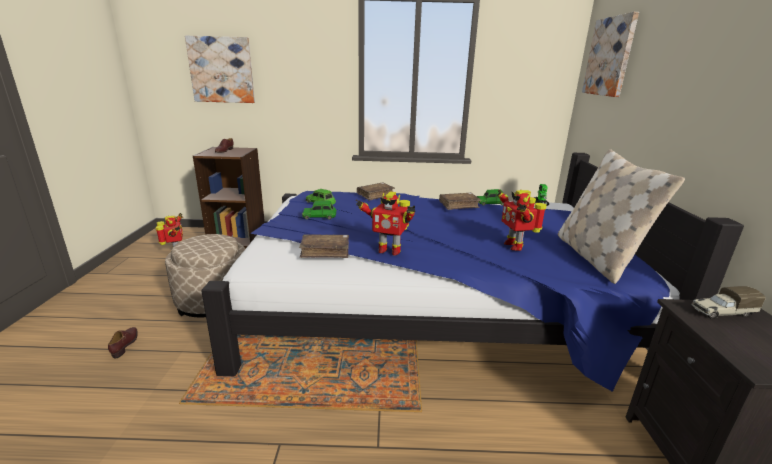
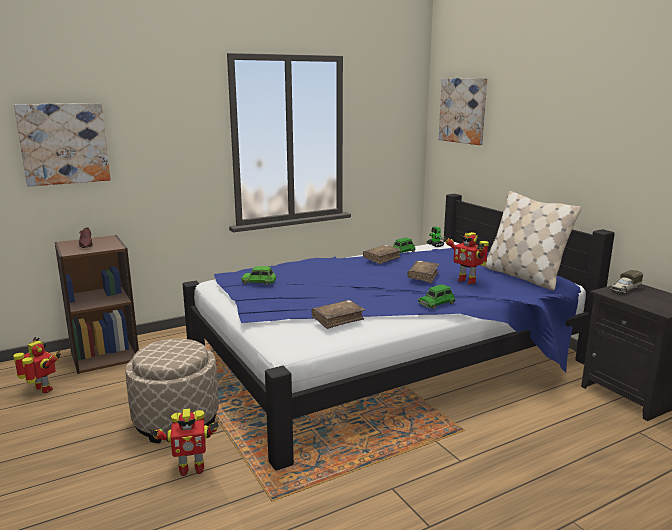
camera: 30 degrees left, 5 degrees down
(125, 344) = (137, 485): brown shoe -> none
(319, 216) = (281, 293): green toy car -> green toy car (436, 303)
(375, 195) = (294, 264): brown book -> brown book (423, 276)
(388, 250) = (387, 306): toy robot -> toy robot (190, 469)

